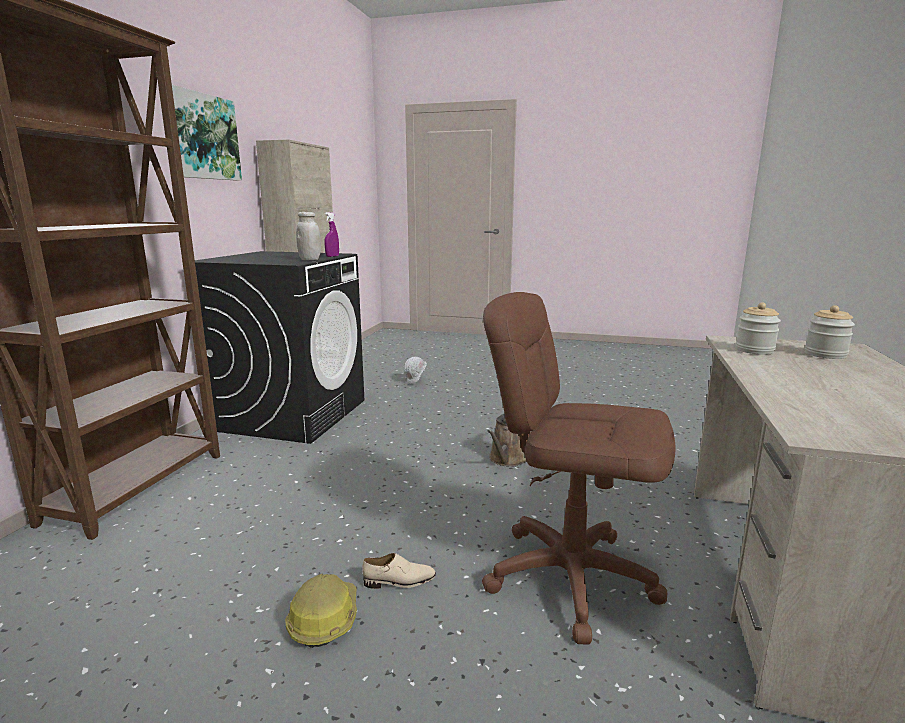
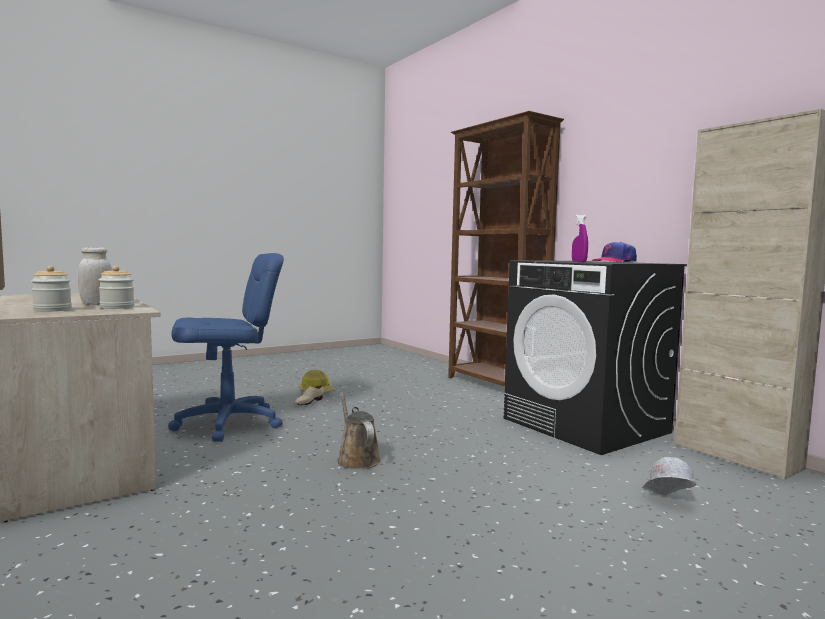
camera: 130 degrees right, 10 degrees down
(202, 137) = (639, 154): picture -> none
(250, 256) = (614, 261): none -> cap
(309, 259) = (552, 261): white jar -> white jar (96, 304)
(570, 577) = (229, 424): brown office chair -> blue office chair

